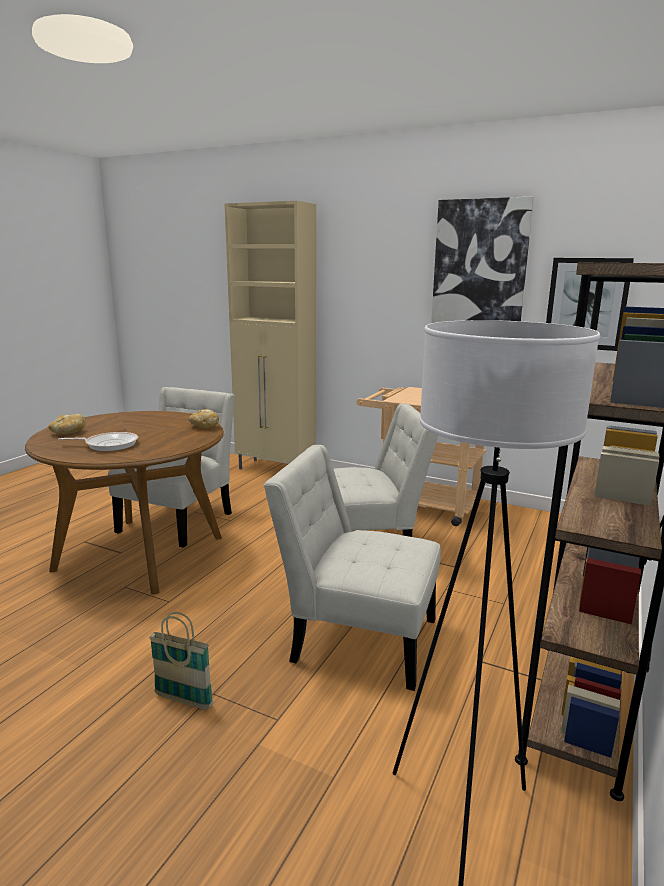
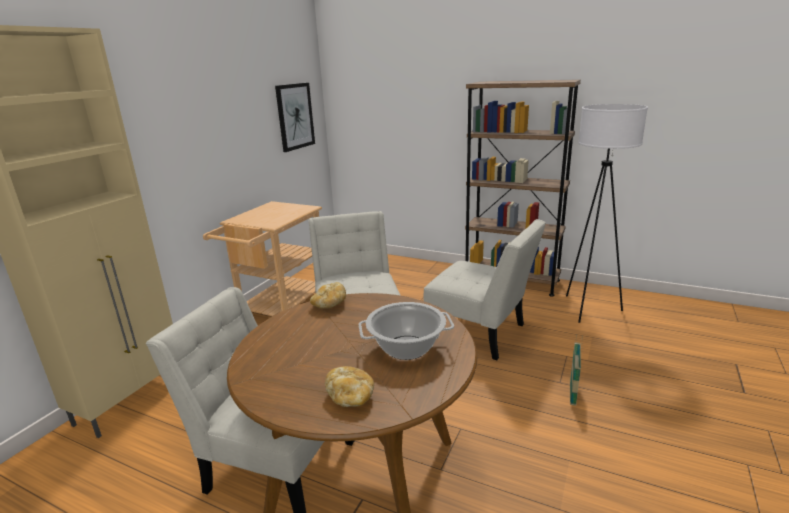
camera: 90 degrees left, 5 degrees up
(109, 444) = (406, 348): frying pan -> cooking pot
(356, 637) = (480, 334): white chair -> white chair turned 75 degrees counterclockwise
(479, 271) = (237, 102): picture -> none

